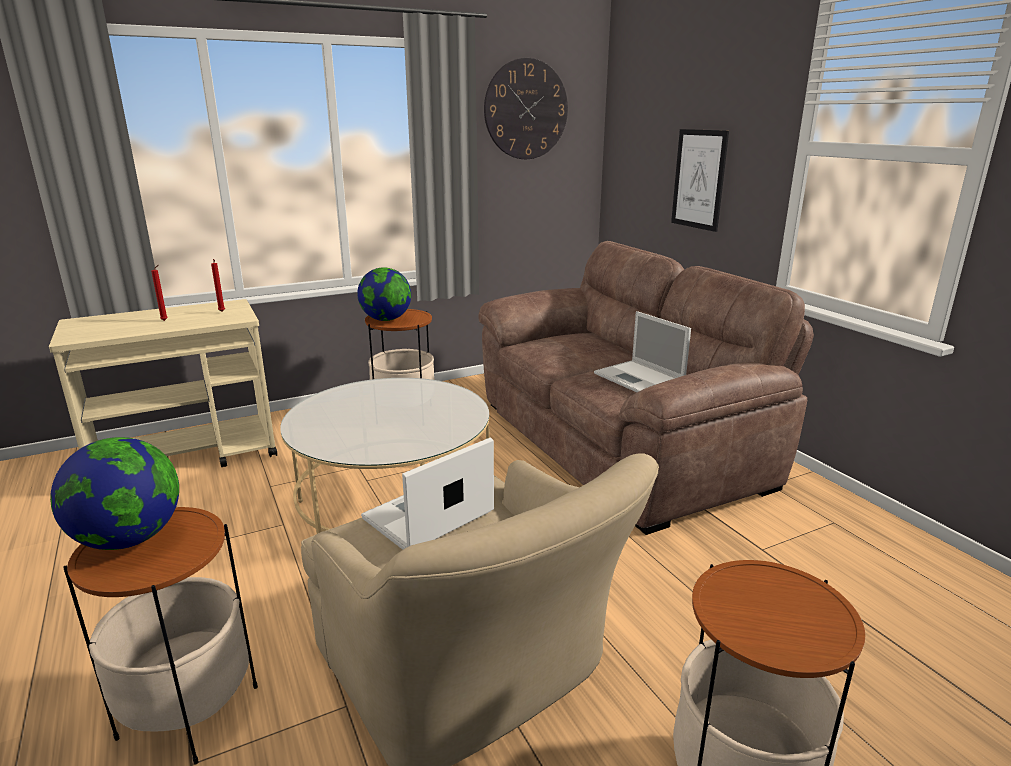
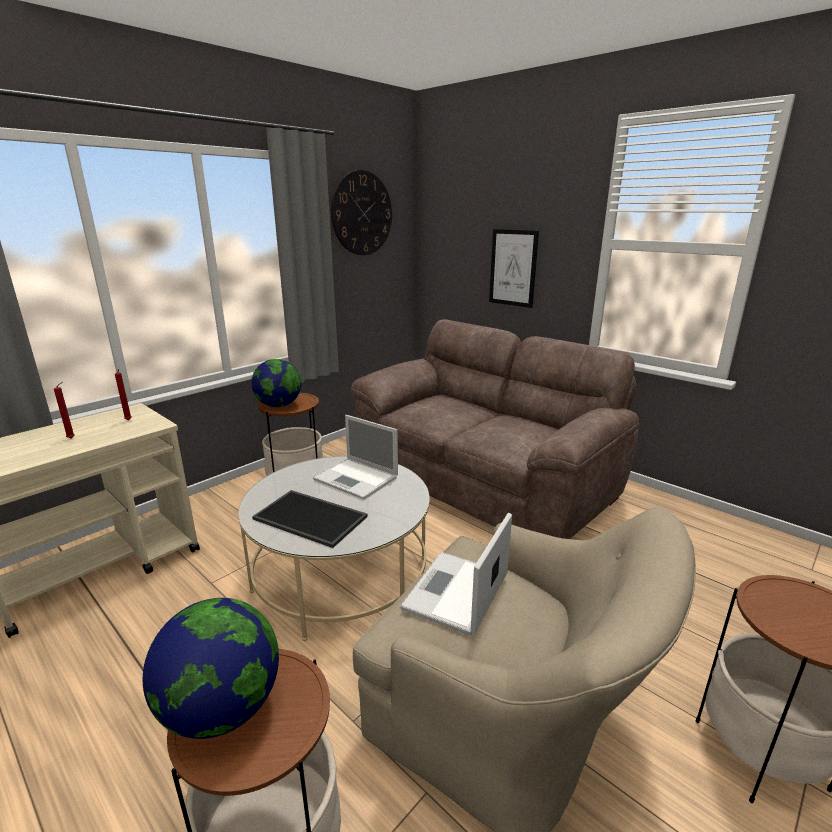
camera: 20 degrees left, 0 degrees up
(349, 428) = (312, 517): none -> tray
(640, 378) = (518, 430): laptop -> laptop (357, 478)

